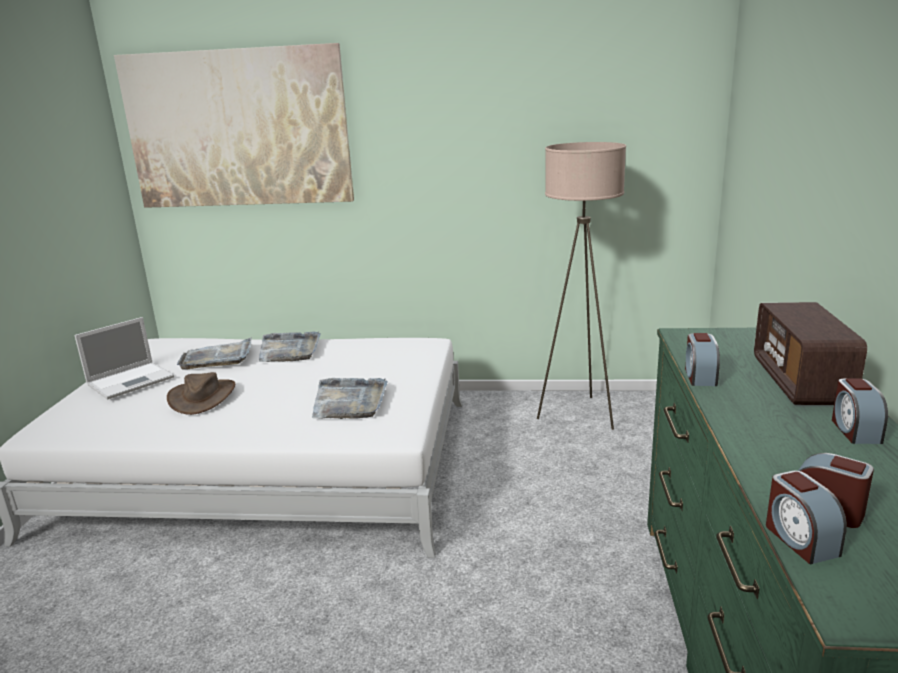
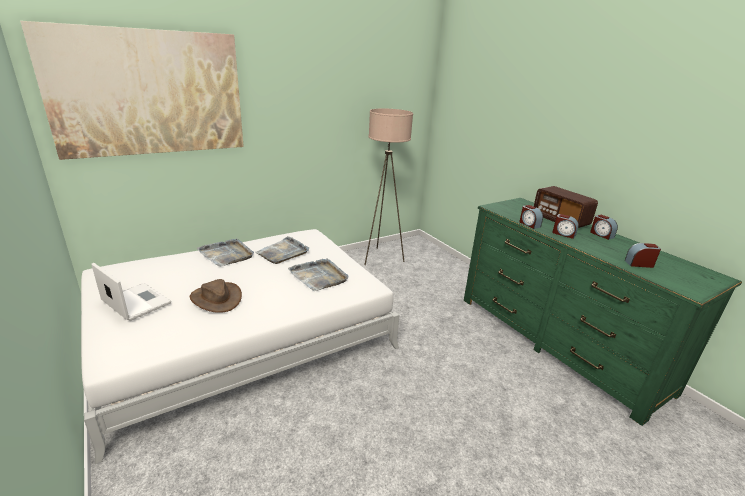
camera: 40 degrees left, 5 degrees up
(132, 380) = (135, 302): laptop -> laptop turned 60 degrees counterclockwise
(217, 357) = (182, 270): grey tray -> grey tray (283, 252)
(799, 539) = (650, 275): alarm clock -> alarm clock (563, 234)

